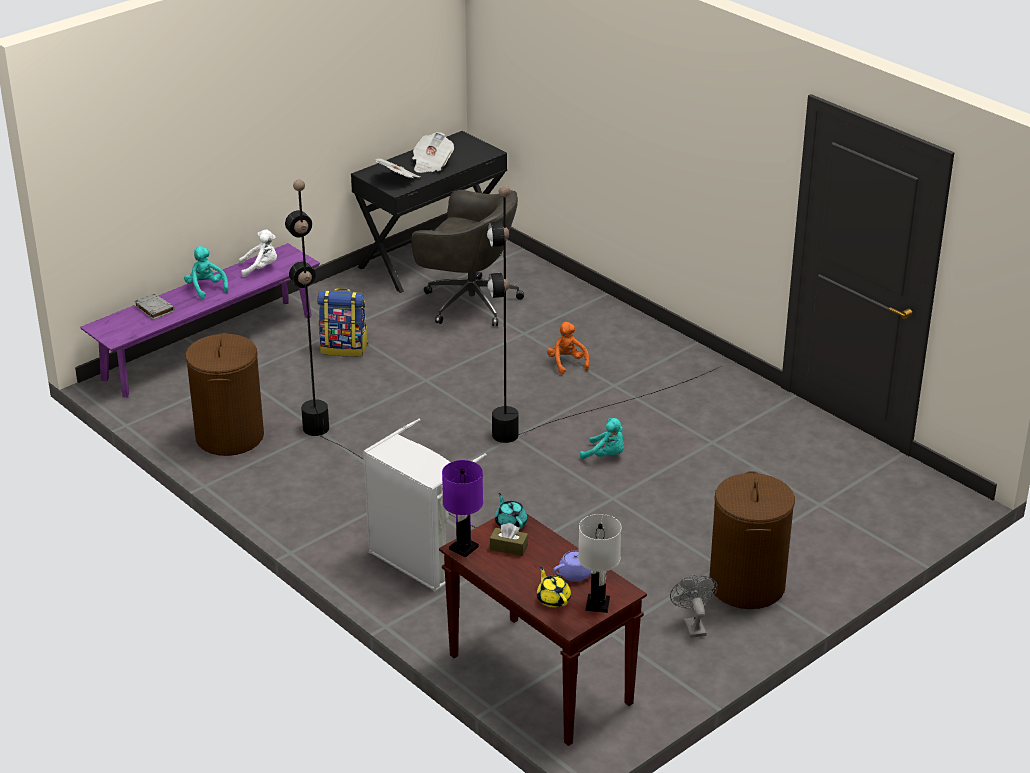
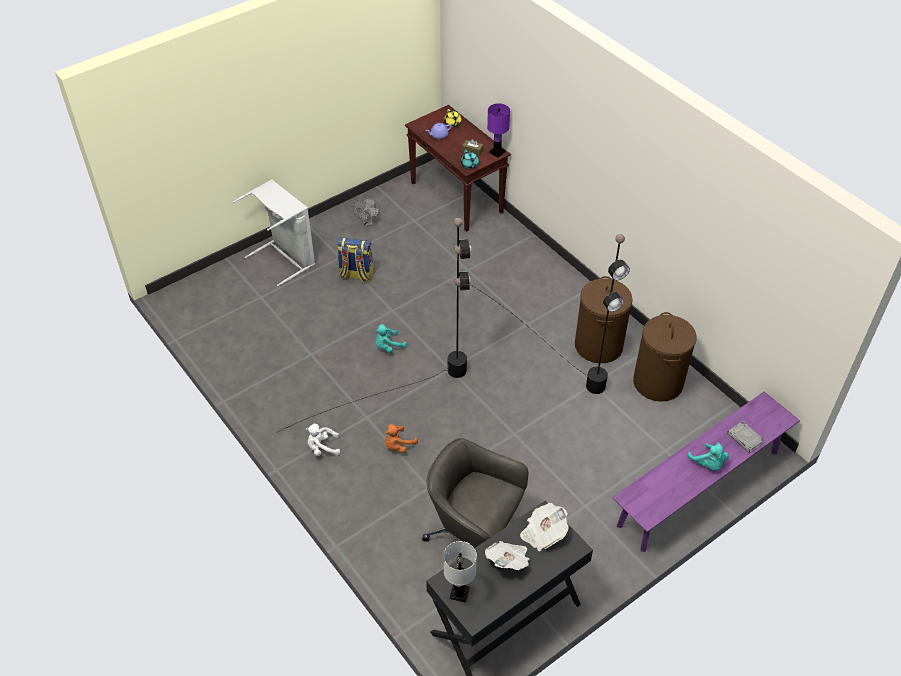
camera: 175 degrees left, 15 degrees up
(261, 268) = (665, 491): white plush toy -> white plush toy (322, 448)
(344, 348) = (582, 478): backpack -> backpack (356, 275)
(419, 560) = (519, 272): grey laundry basket -> grey laundry basket (286, 258)
(567, 363) = (398, 445): orange plush toy -> orange plush toy turned 60 degrees clockwise
(597, 605) = (431, 119): white table lamp -> white table lamp (459, 593)
(606, 455) = (388, 347): turquoise plush toy -> turquoise plush toy turned 60 degrees counterclockwise
(747, 585) = (329, 244): brown laundry basket -> brown laundry basket (598, 345)

